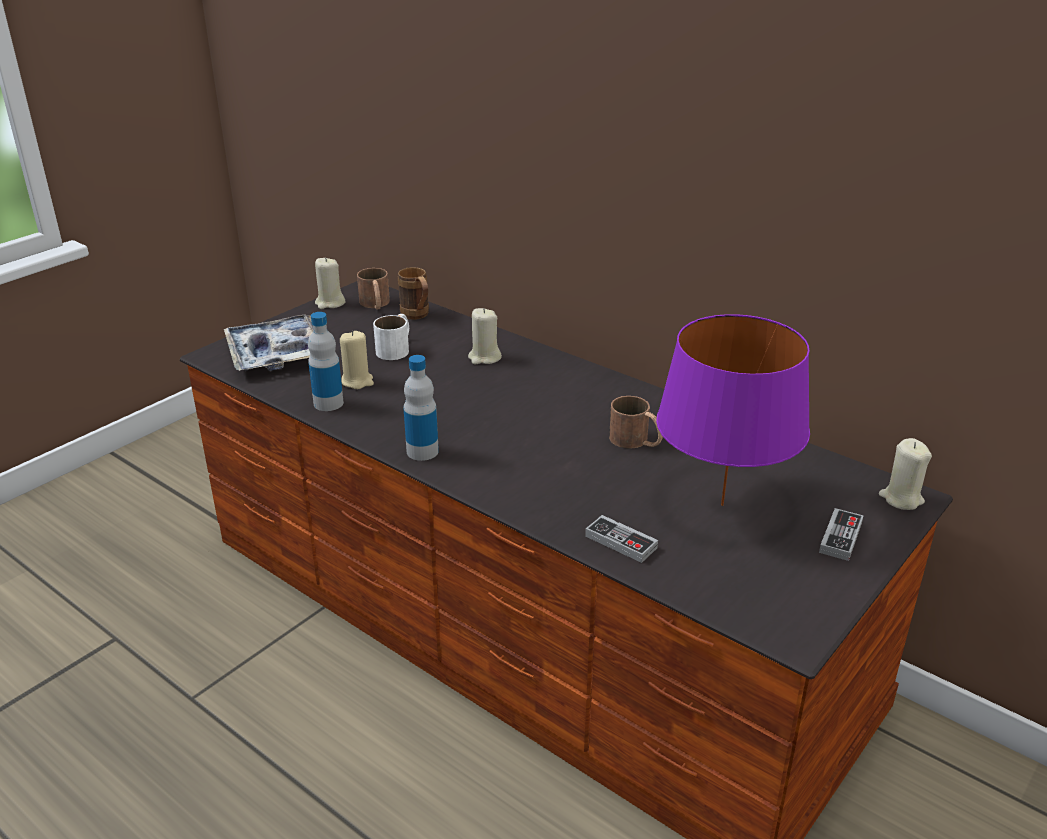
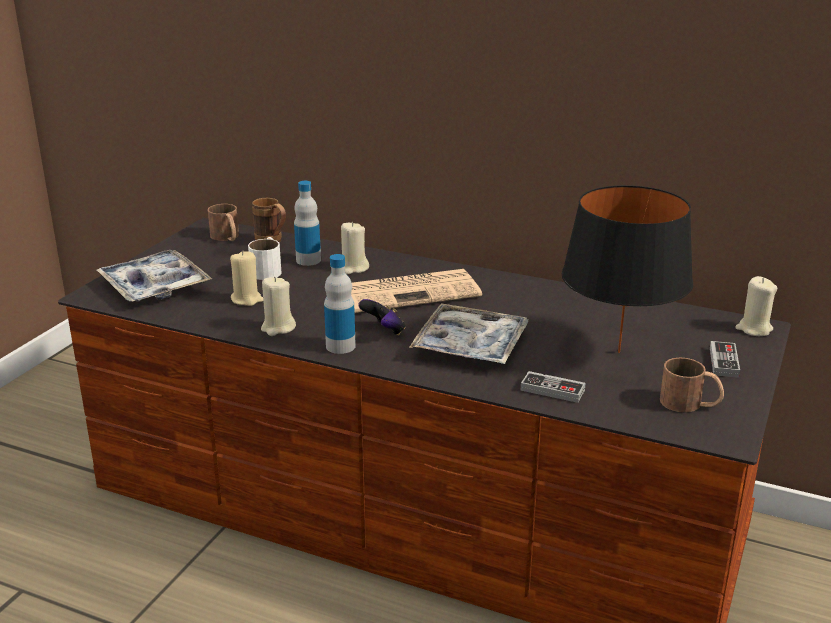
camera: 15 degrees left, 5 degrees down
(328, 403) = (230, 320): bottle -> bottle (308, 260)
(330, 303) = (182, 241): beige candle -> beige candle (278, 328)
(477, 440) = (384, 331): none -> game controller
(530, 394) = (411, 291): none -> newspaper
(559, 471) = (470, 345): none -> tray
(636, 441) = (522, 315): brown mug -> brown mug (690, 404)
(721, 504) = (618, 352): purple table lamp -> black table lamp

